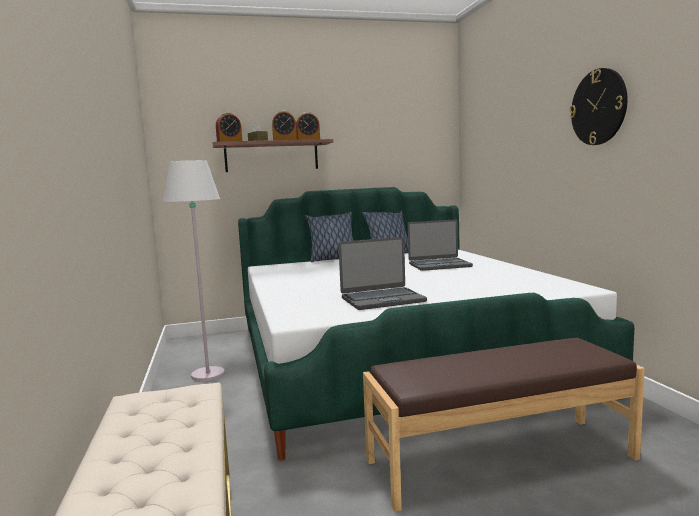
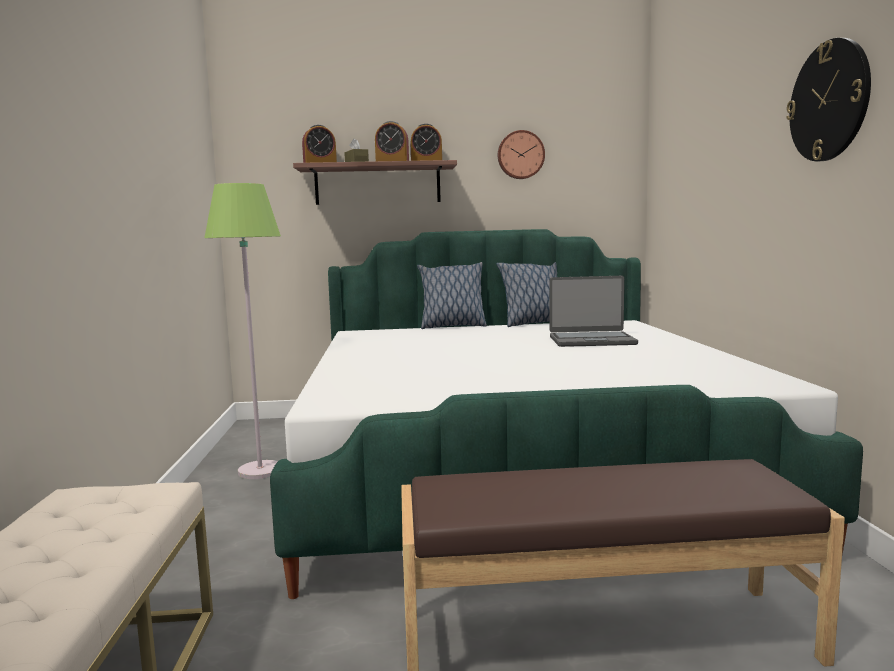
camera: 10 degrees right, 0 degrees up
(207, 375) = (260, 471): white floor lamp -> green floor lamp
(373, 134) = (520, 155): none -> wall clock
(382, 299) = (471, 383): laptop -> none

